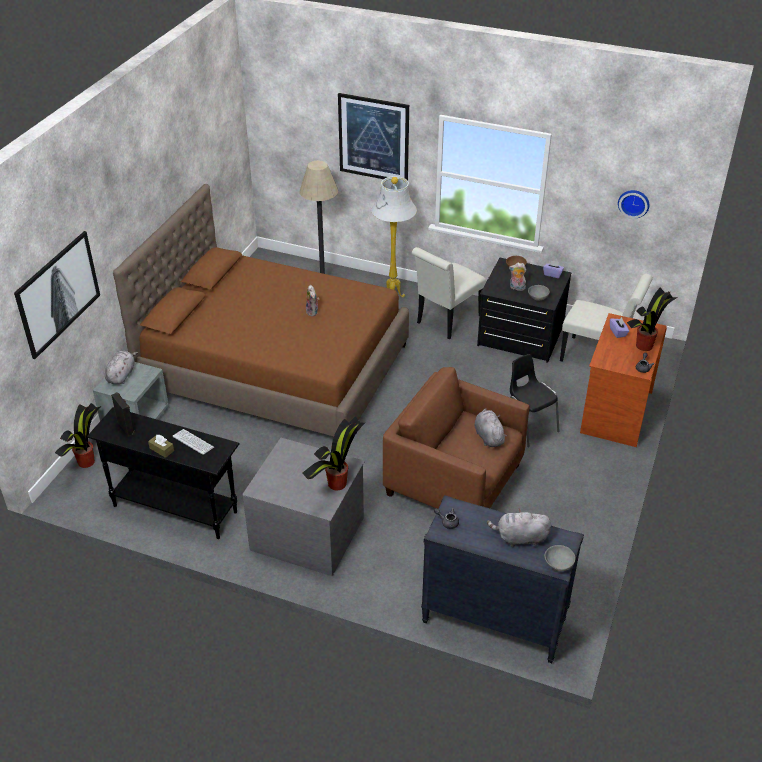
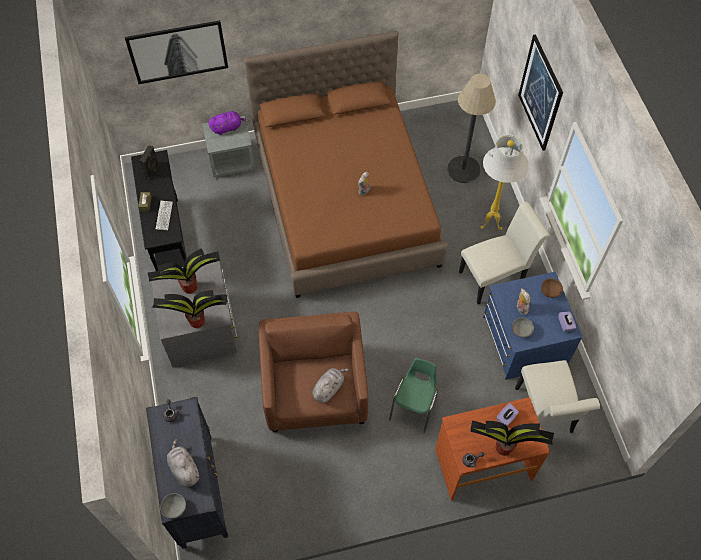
camera: 55 degrees right, 20 degrees up
(86, 461) = (175, 163): potted plant -> potted plant (190, 287)
(121, 375) = (227, 128): grey plush toy -> purple plush toy
(446, 321) = (495, 277): white chair -> white chair turned 150 degrees clockwise
(520, 336) = (523, 341): black dresser -> blue dresser
(528, 426) = (414, 407): black chair -> green chair
(634, 202) = (643, 339): wall clock -> none

